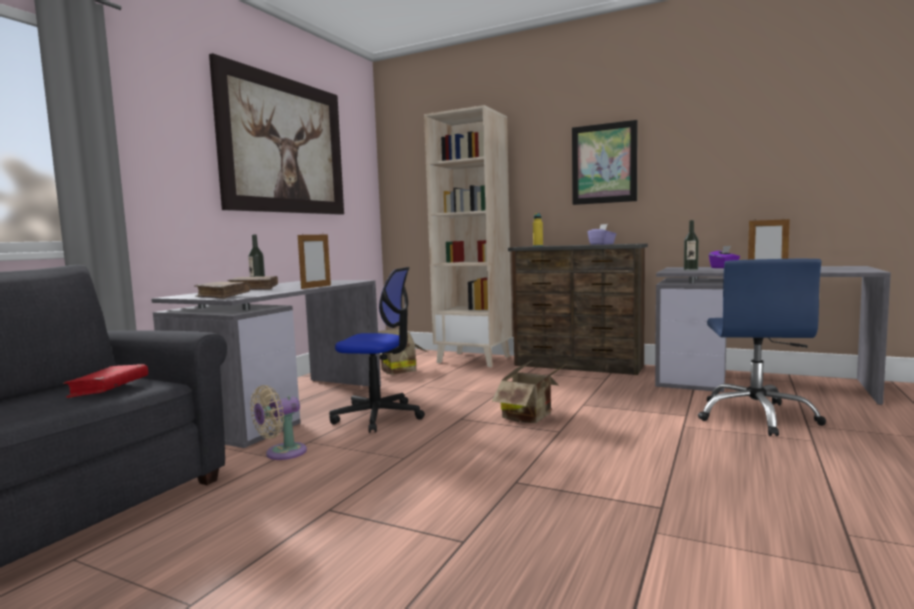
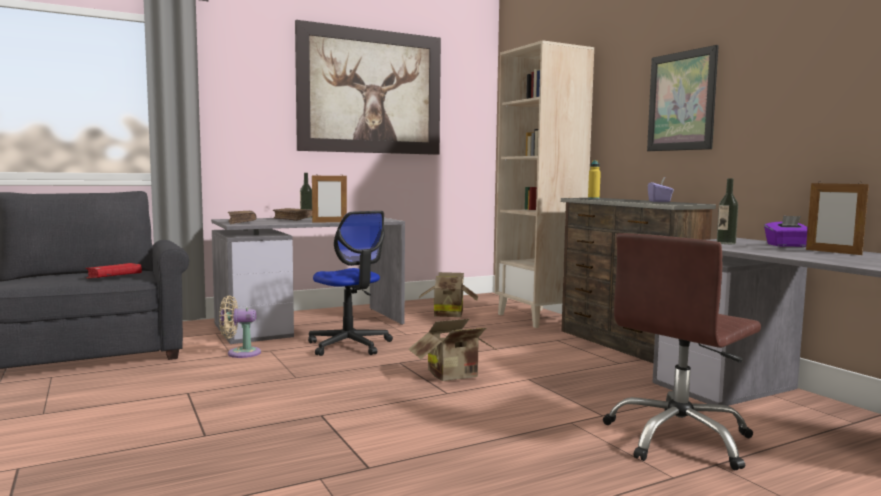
camera: 35 degrees right, 0 degrees up
(756, 416) = (679, 439): blue office chair -> brown office chair

